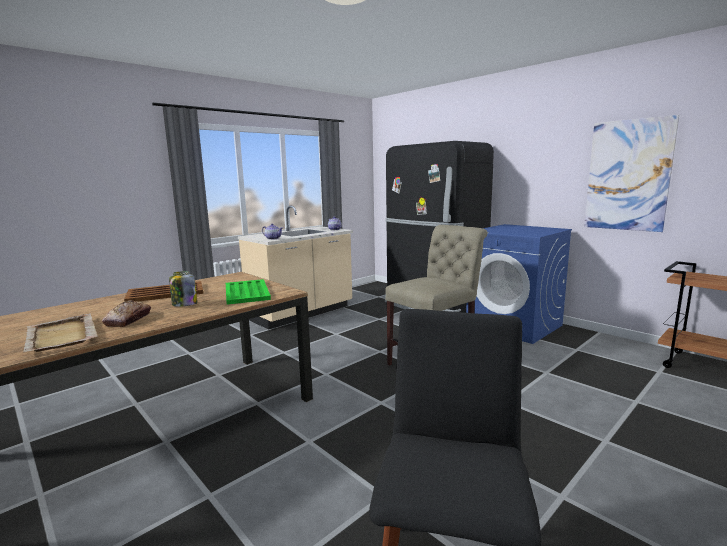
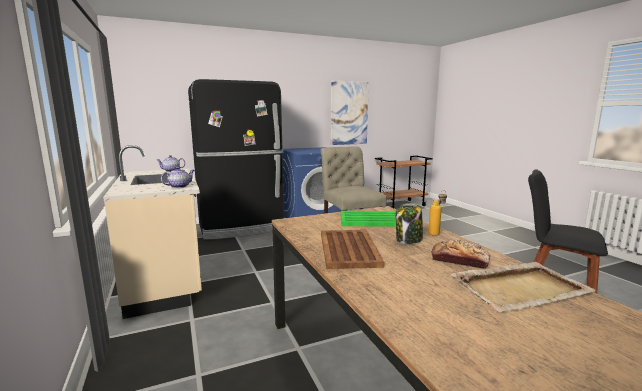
camera: 70 degrees left, 0 degrees up
(205, 311) = (436, 233): none -> bottle

